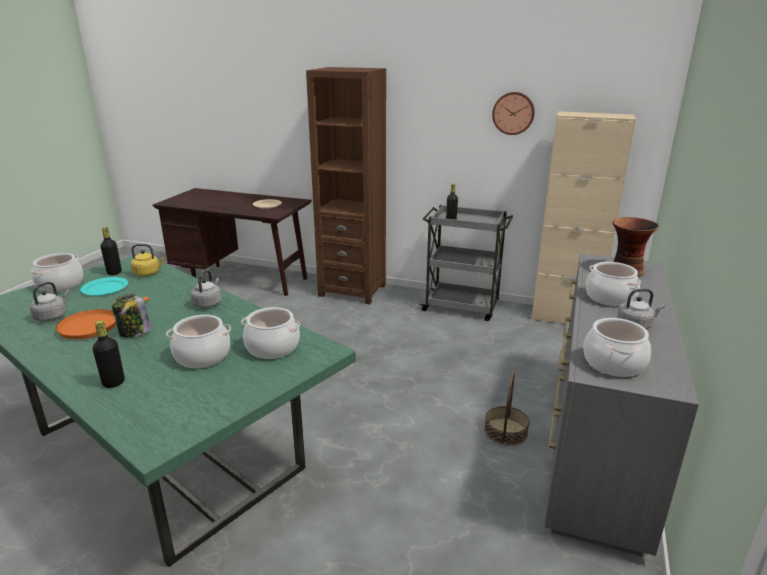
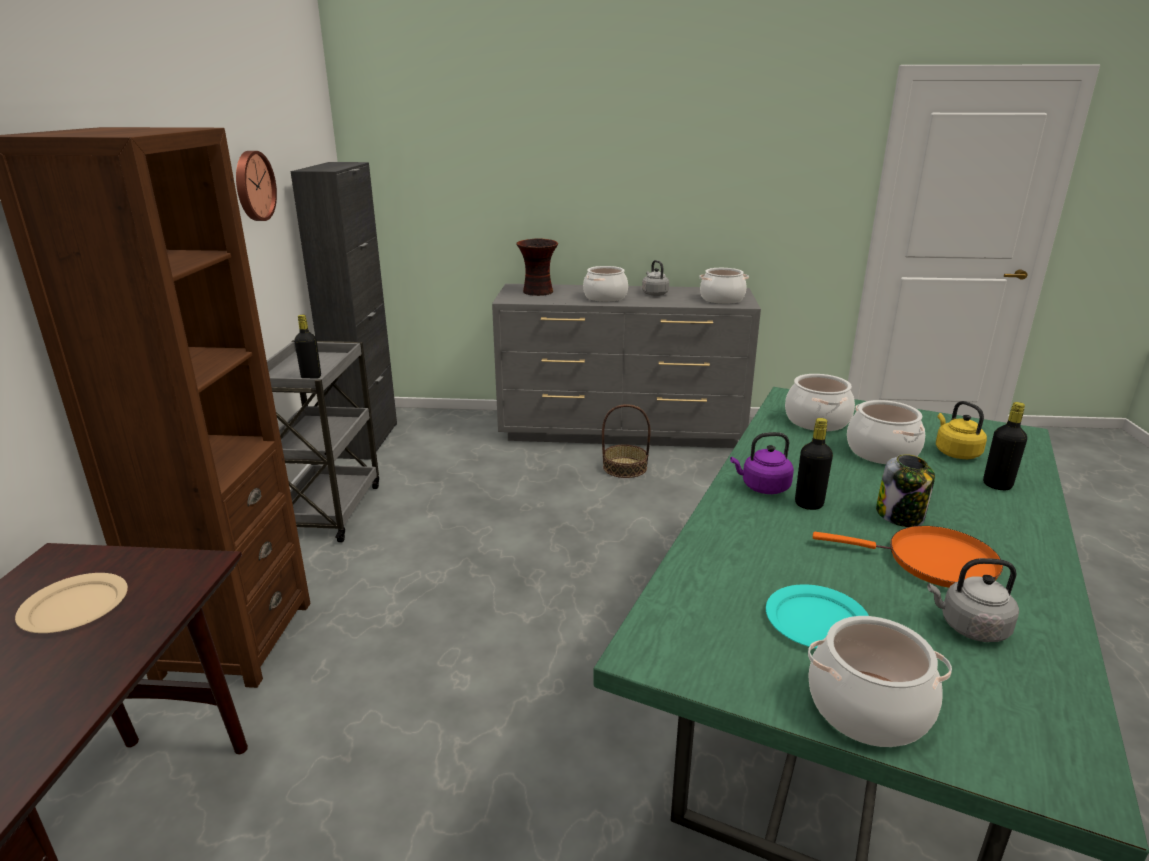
camera: 105 degrees left, 0 degrees up
(114, 273) = (739, 650): black bottle -> black bottle (809, 504)
(148, 273) = (706, 595): yellow kettle -> yellow kettle (955, 452)
(208, 303) = (762, 487): grey kettle -> purple kettle
(564, 318) = (366, 440): beige cabinet -> black cabinet

